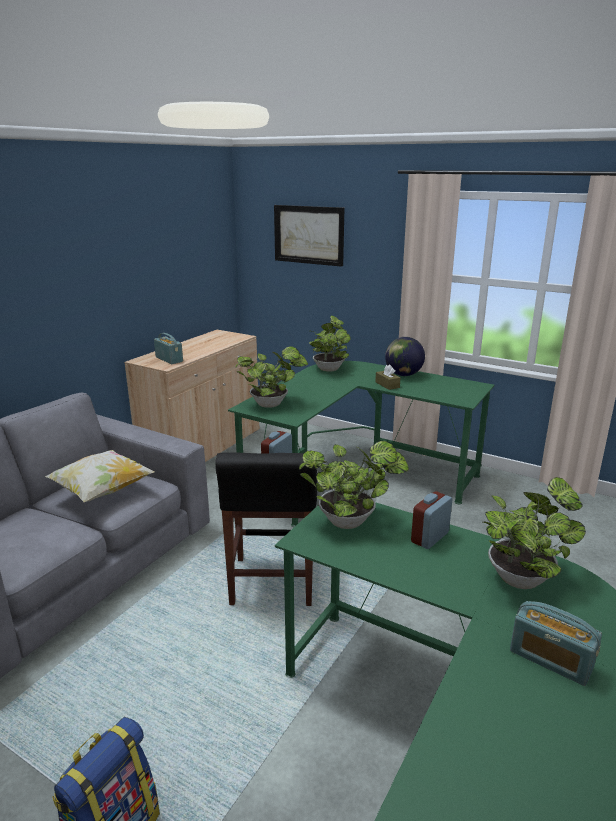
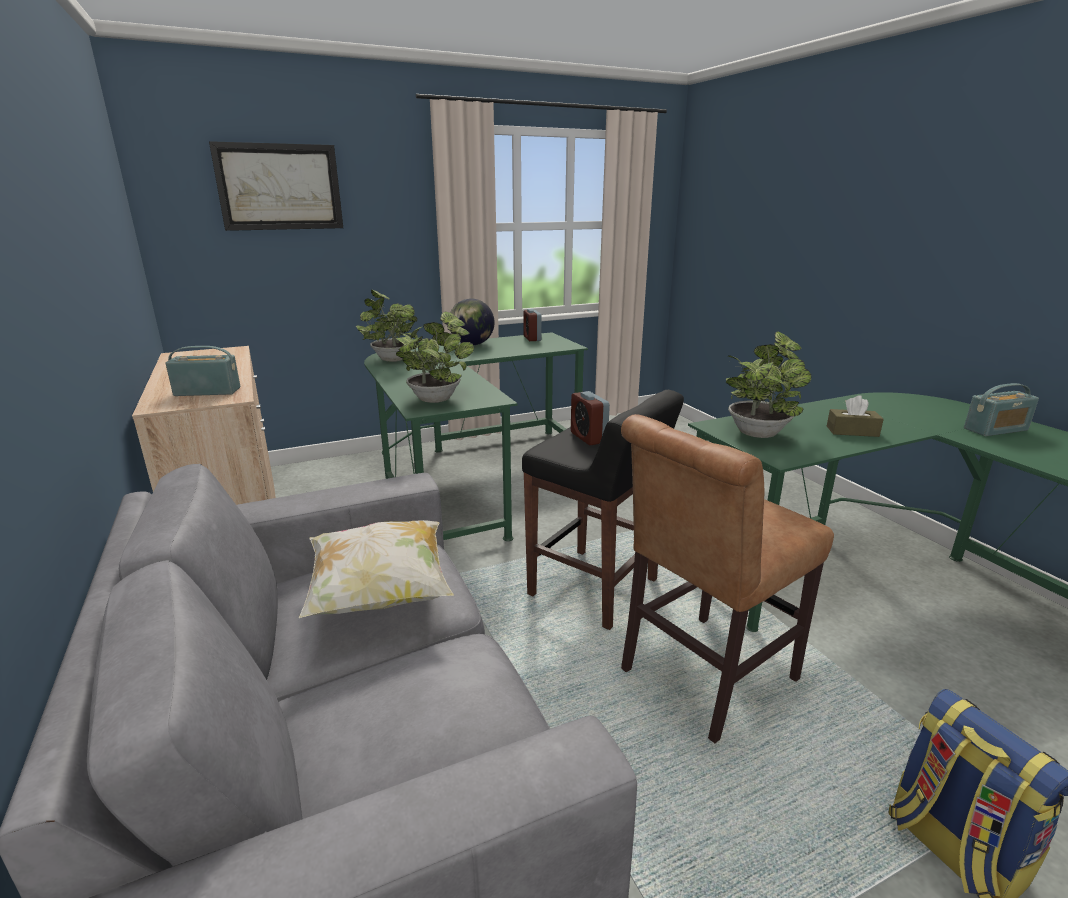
camera: 55 degrees left, 0 degrees up
(211, 663) = (701, 677): none -> brown chair
(387, 385) = (483, 354): brown tissue box -> brown tissue box (852, 431)
(430, 537) = (809, 415): alarm clock -> alarm clock (532, 338)
(522, 576) = (885, 408): potted plant -> none

